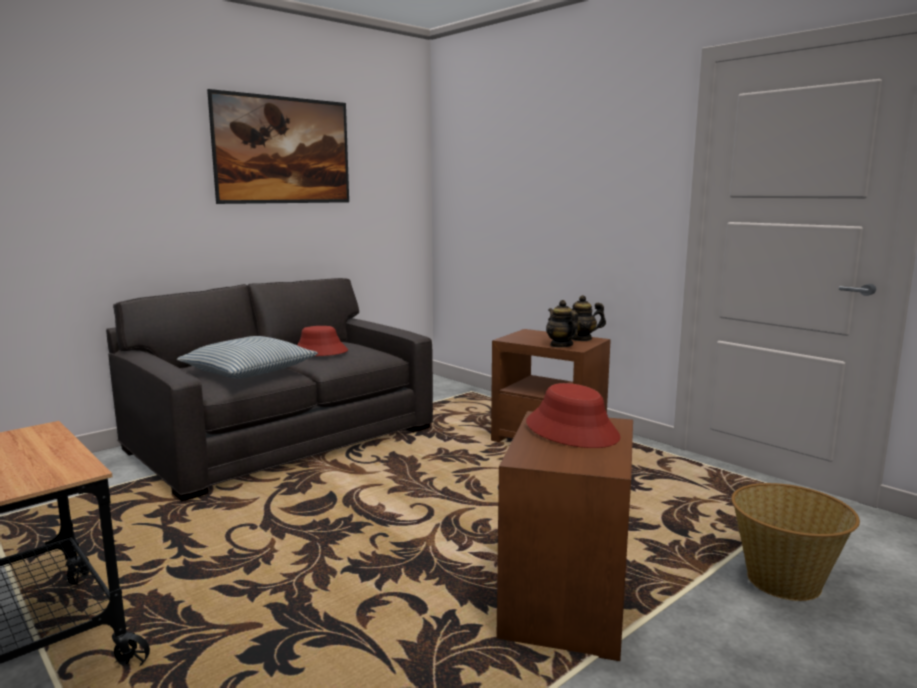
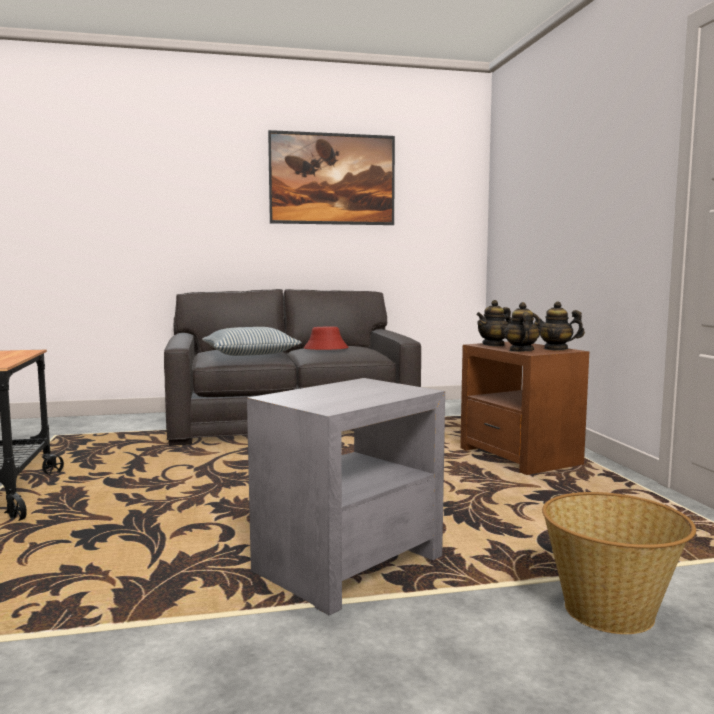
camera: 30 degrees right, 5 degrees down
(521, 338) = (494, 345): none -> teapot
(564, 601) = (347, 565): brown side table -> grey side table
(572, 430) = (366, 389): red hat -> none

